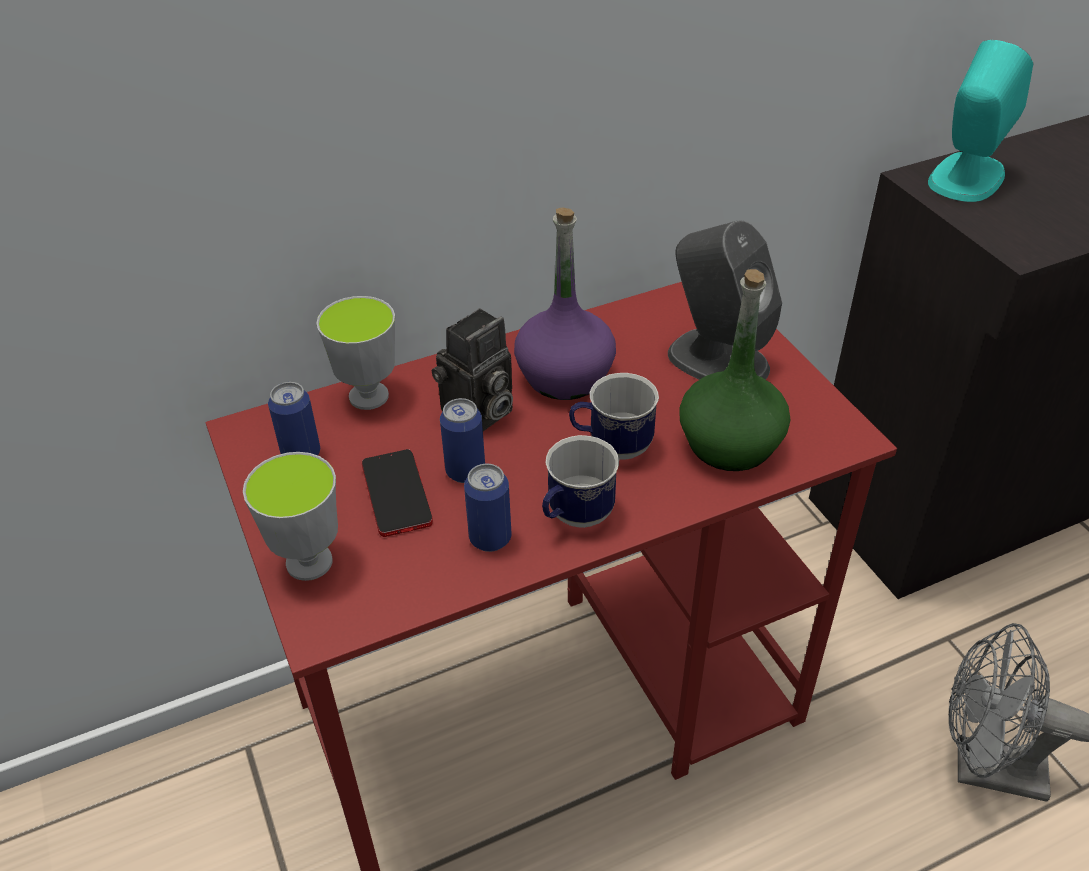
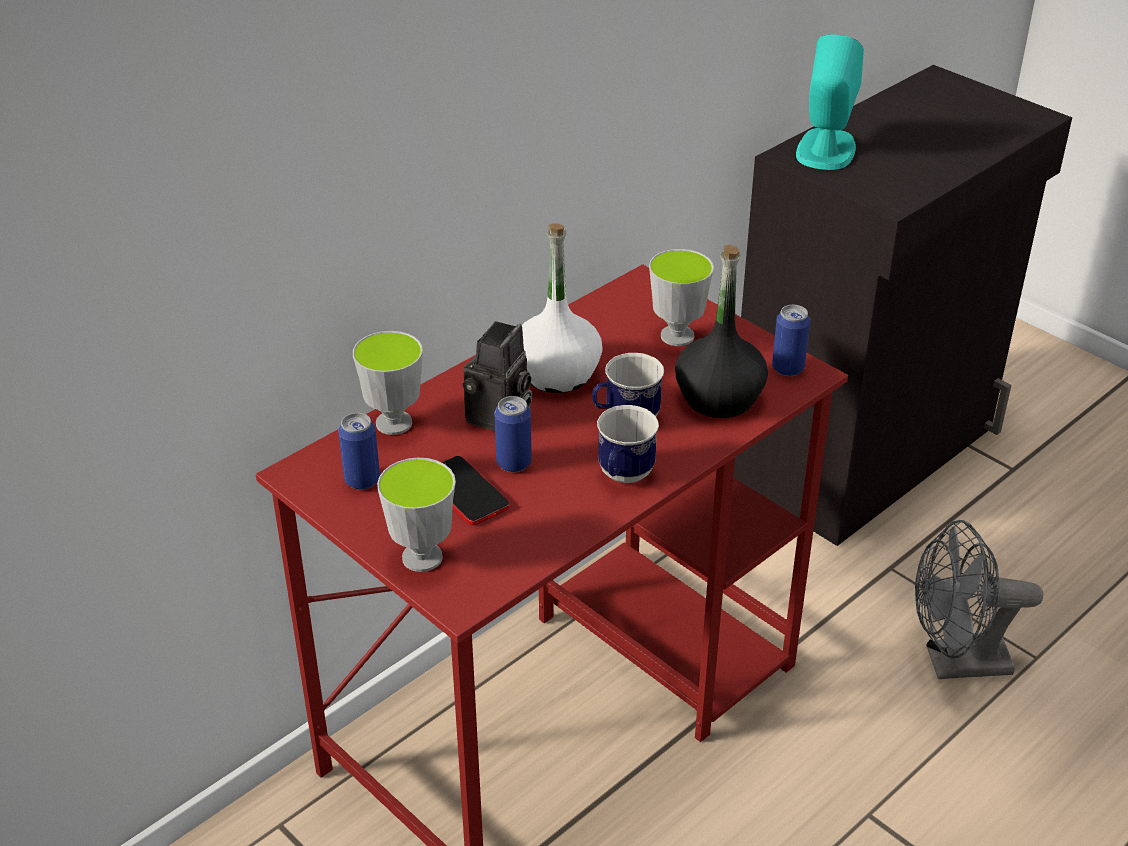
camera: 20 degrees left, 5 degrees down
(490, 538) = (563, 507): can -> can (788, 368)
(565, 376) = (557, 373): purple bottle -> white bottle
(716, 360) = (677, 336): grey speaker -> cup
(730, 444) = (719, 397): green bottle -> black bottle

